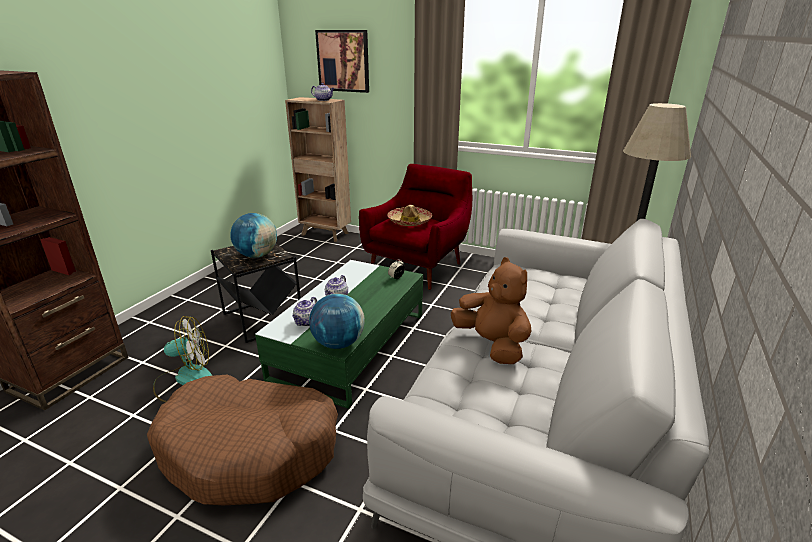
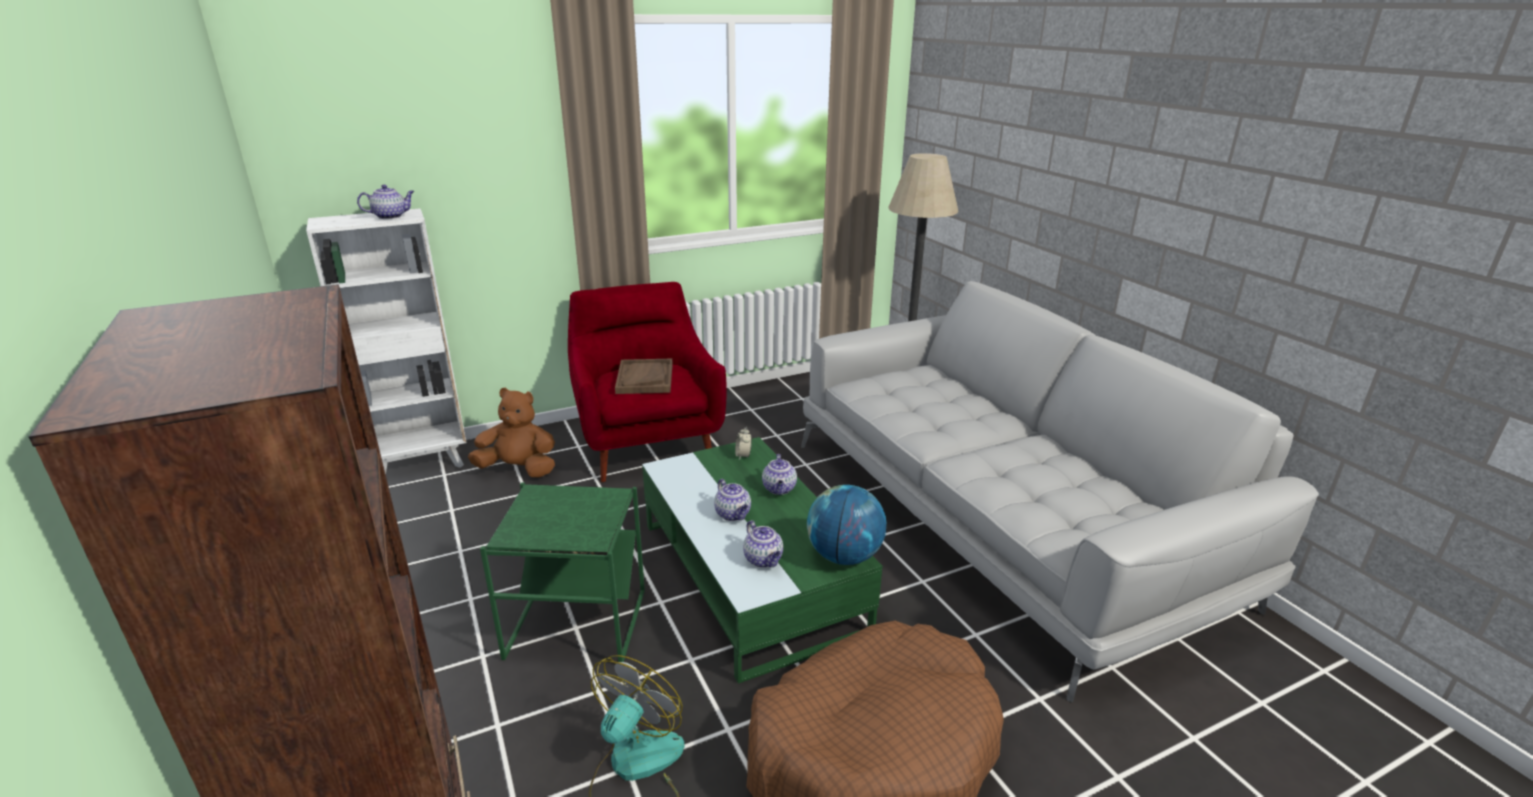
camera: 50 degrees left, 0 degrees up
(257, 255) = (578, 514): globe -> none
(262, 319) = (578, 625): black side table -> green side table
(325, 234) = (421, 463): brown bookcase -> white bookcase
(343, 61) = (403, 138): picture -> none
(378, 300) = (779, 489): none -> teapot
(410, 221) = (644, 378): hat -> brown tray
(492, 345) = (994, 461): brown plush toy -> brown plush toy (519, 469)

